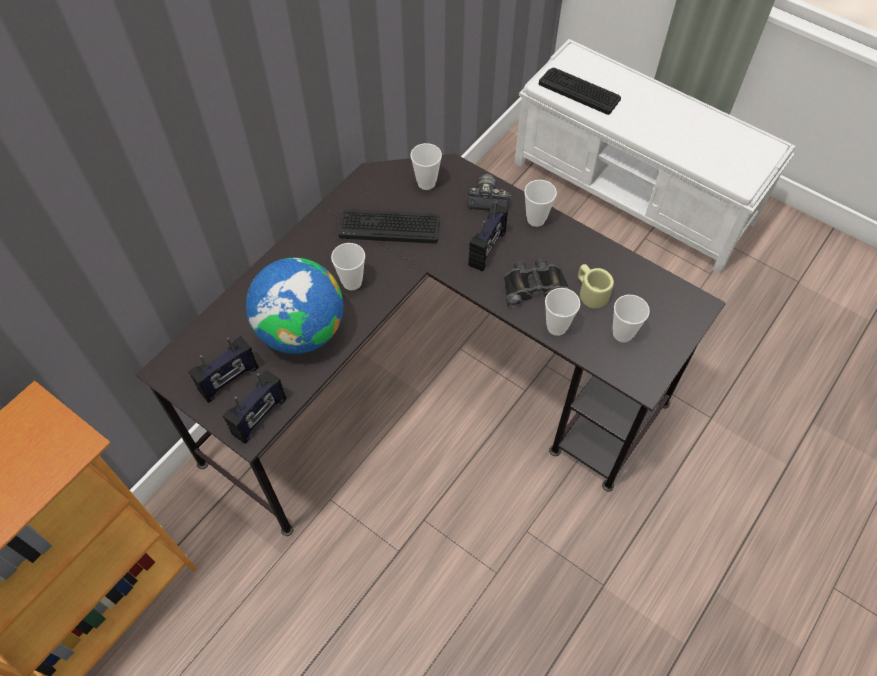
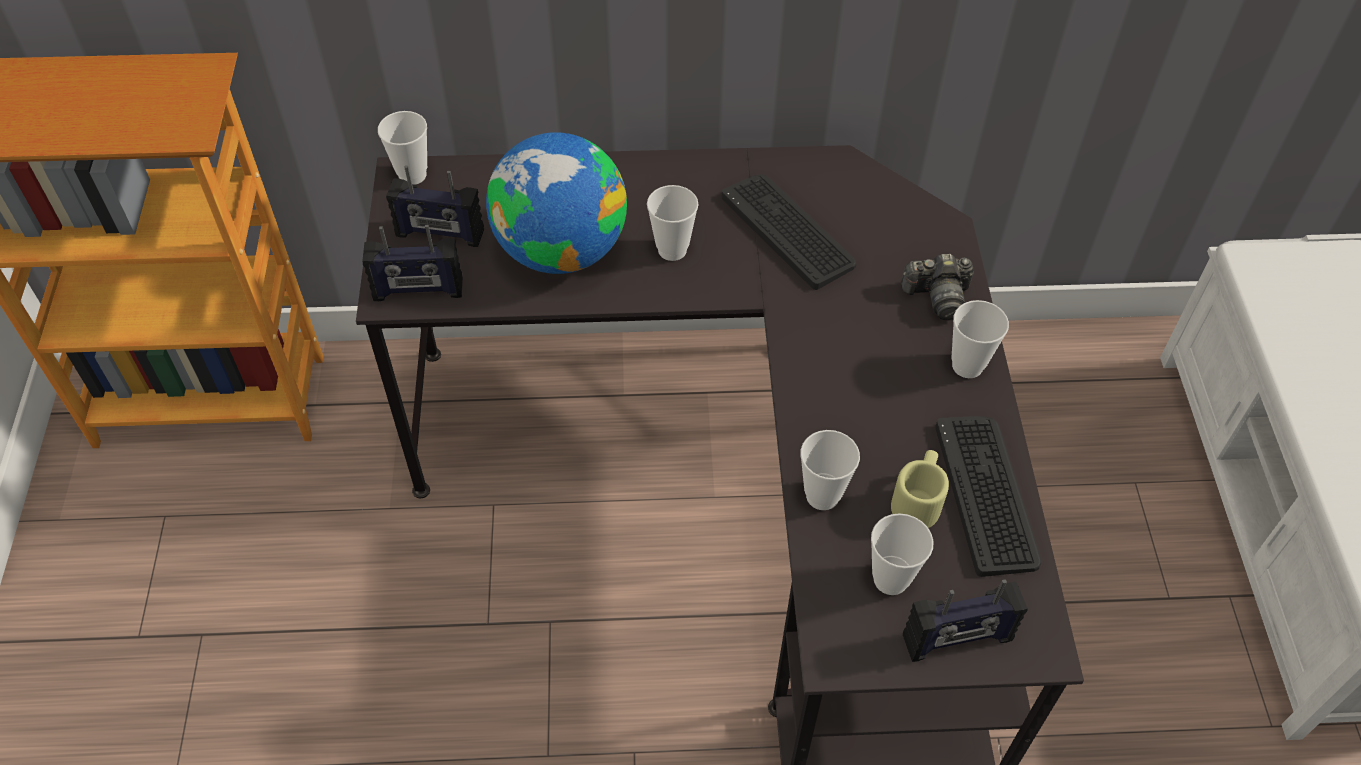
camera: 50 degrees right, 5 degrees down
(426, 183) = (892, 221): cup -> cup (412, 175)
(487, 200) = (937, 297): camera -> camera turned 120 degrees clockwise
(488, 249) = (863, 345): radio -> radio (957, 639)
(534, 286) = (859, 431): black binoculars -> none
(579, 91) = (1292, 303): keyboard -> keyboard (986, 494)

